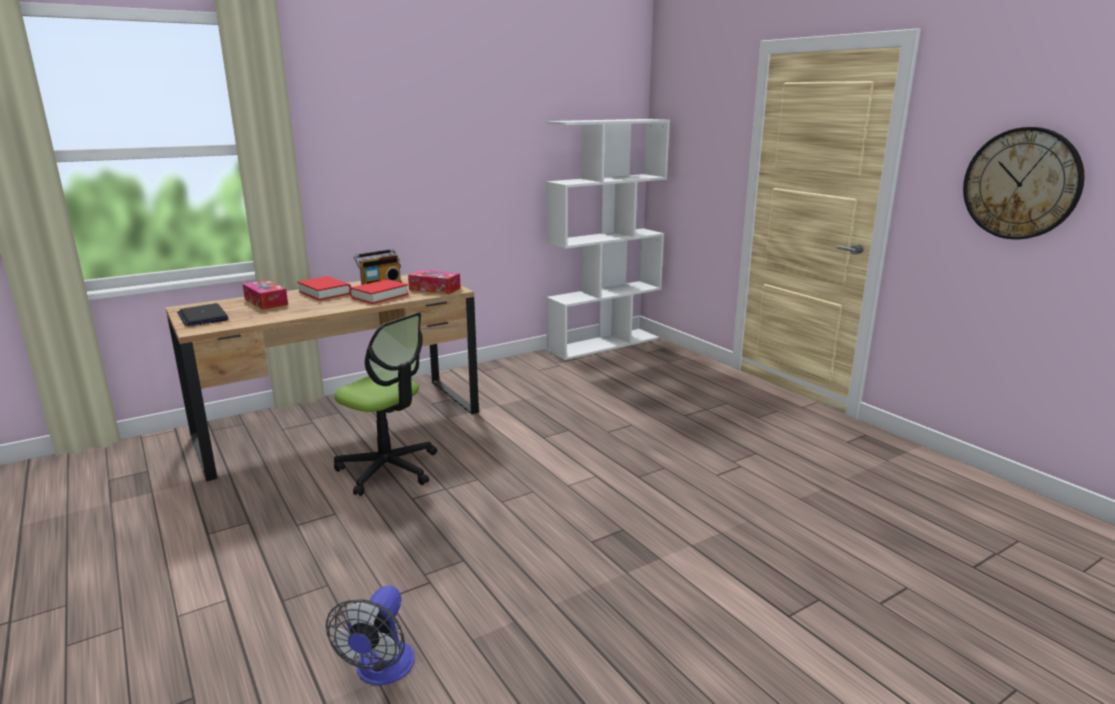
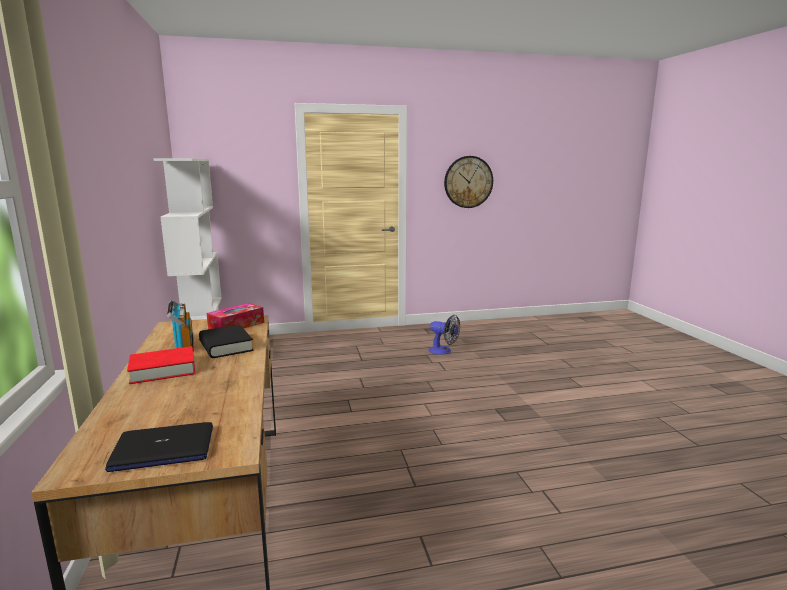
camera: 70 degrees left, 5 degrees down
(266, 302) = (150, 404): tissue box -> none
(379, 296) = (226, 346): red book -> black book
(381, 671) = (644, 523): fan -> fan (443, 351)
(388, 469) = (351, 494): office chair -> none

